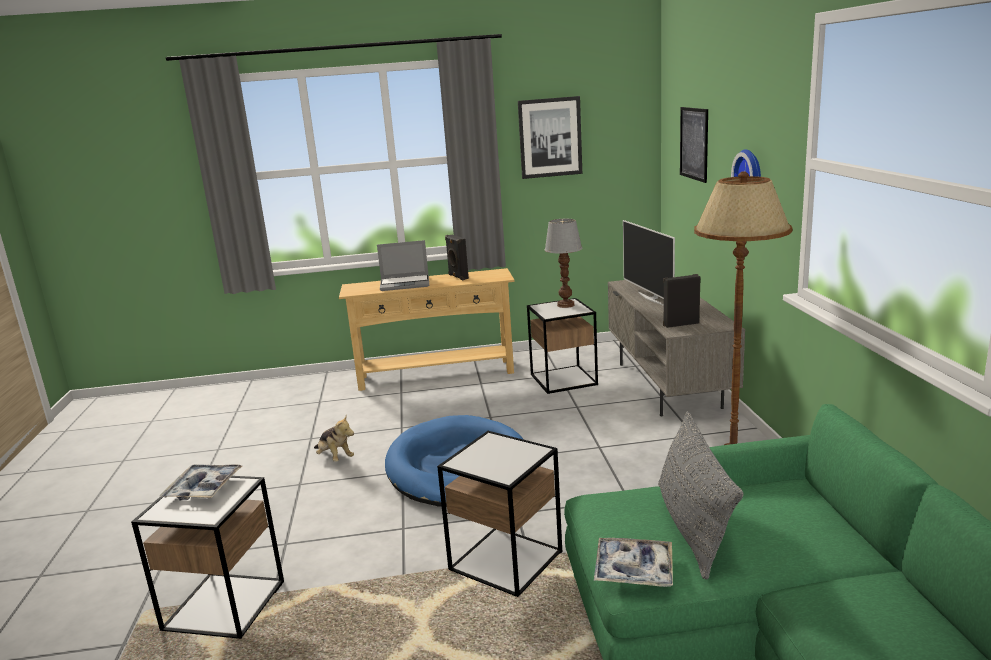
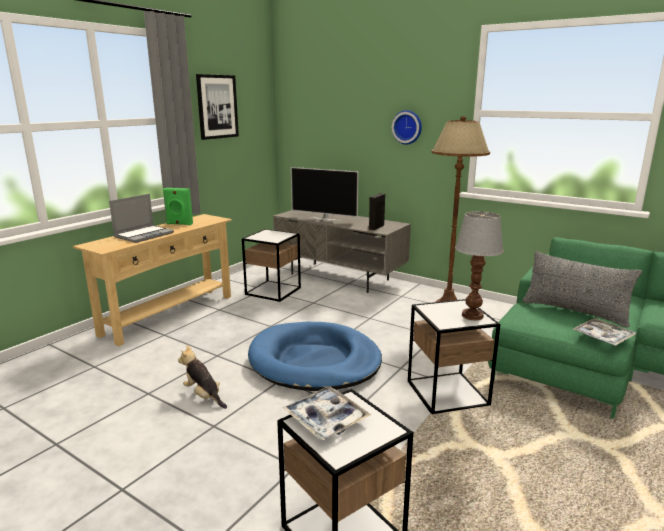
camera: 50 degrees left, 0 degrees up
(335, 457) = (204, 396): plush toy -> plush toy turned 135 degrees counterclockwise
(457, 277) = (179, 224): black speaker -> green speaker
(565, 305) = (269, 233): table lamp -> table lamp (472, 316)
(694, 143) = (330, 112): picture -> none

